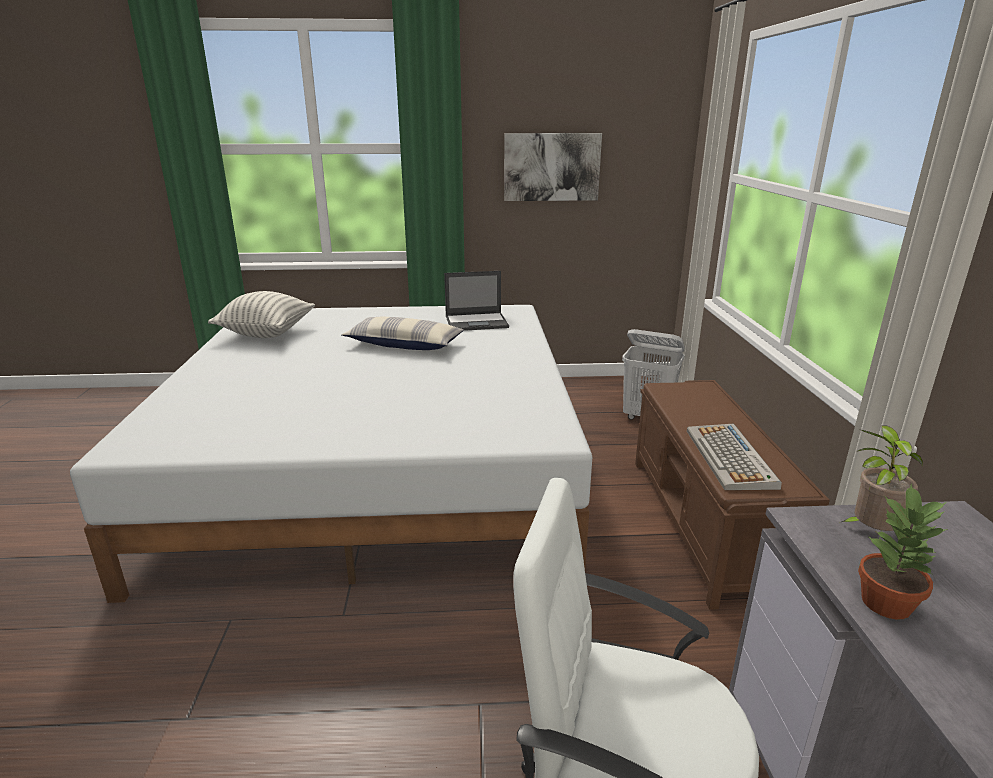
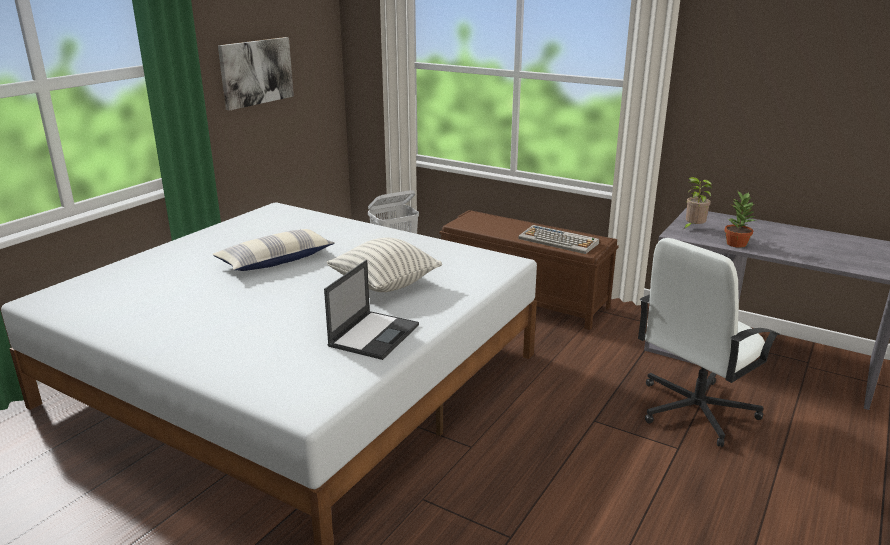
camera: 55 degrees left, 0 degrees up
(267, 333) = (123, 305): pillow -> pillow (385, 285)
(477, 322) = (278, 227): laptop -> laptop (374, 335)

